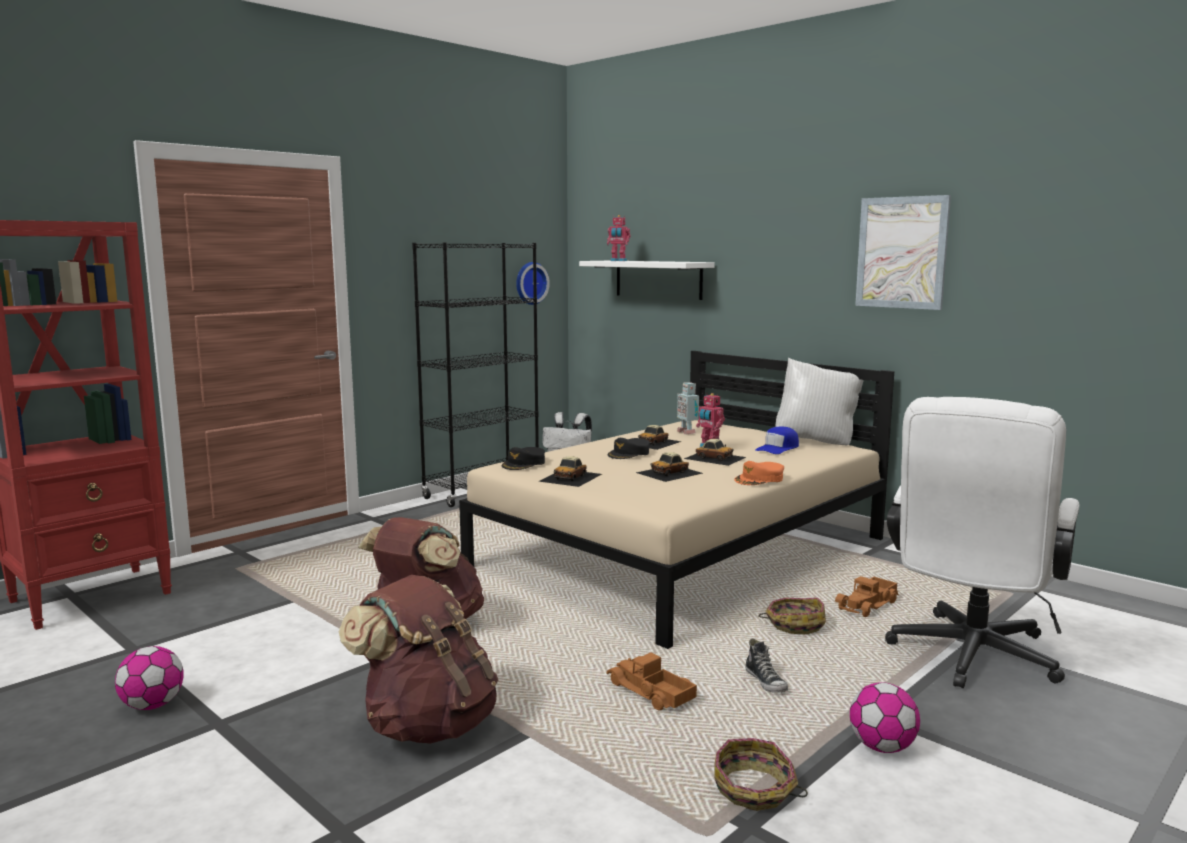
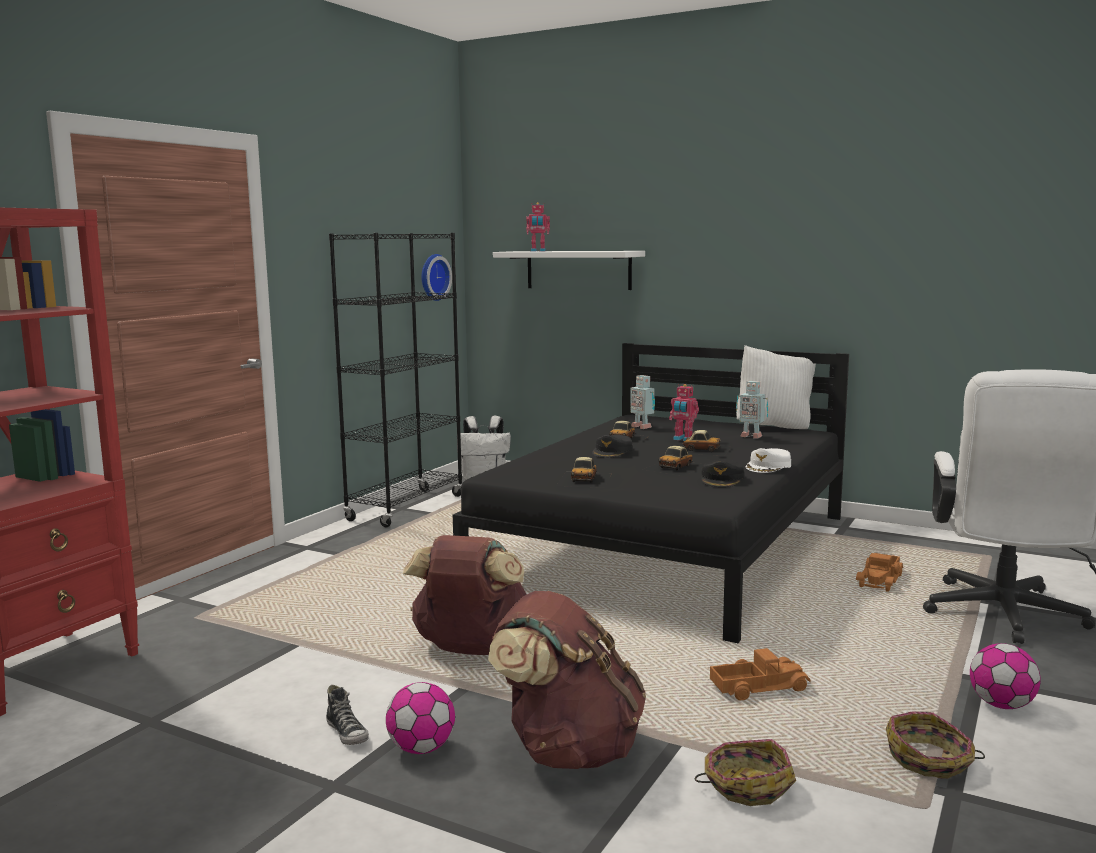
camera: 15 degrees left, 0 degrees up
(152, 705) = (236, 779): football -> football (421, 749)
(524, 464) = (519, 470): black cap -> black cap (722, 479)
(650, 693) = (758, 687): toy truck -> toy truck turned 135 degrees clockwise
(682, 552) = (668, 549): beige bed -> black bed
(759, 479) = (768, 466): orange cap -> white cap
(766, 682) = (854, 662): shoe -> shoe (347, 733)
(778, 448) = (751, 436): blue cap -> toy robot
(794, 625) = (832, 606): basket -> basket (746, 785)
(901, 252) = (852, 237): picture -> none

